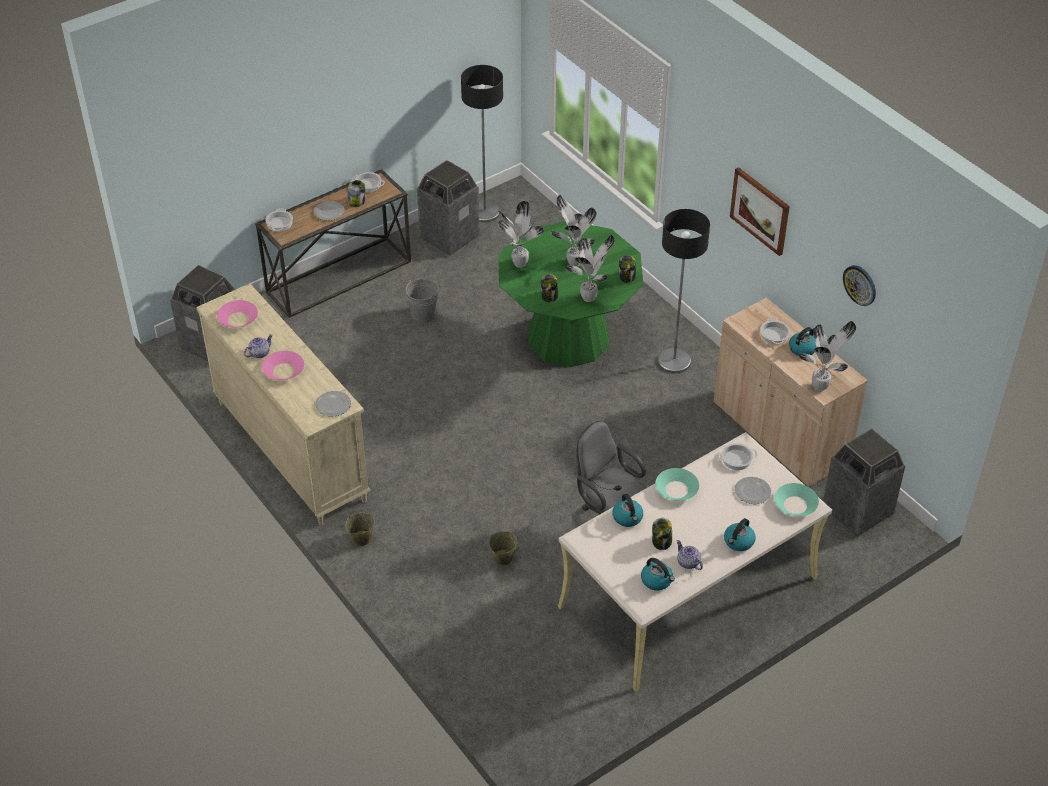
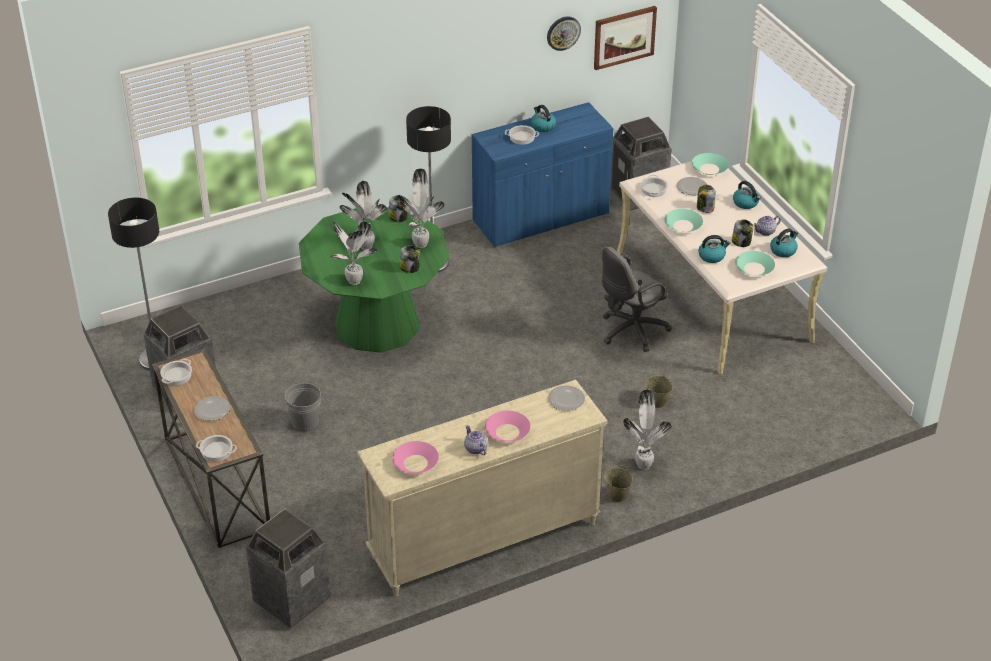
camera: 80 degrees left, 5 degrees down
(356, 202) = (203, 387): jar -> jar (705, 208)
(615, 556) = (754, 269): none -> turquoise bowl
(760, 210) = (446, 65): picture -> picture (624, 37)
(780, 433) = (541, 218): beige cabinet -> blue cabinet
(821, 386) = (591, 125): potted plant -> potted plant (643, 464)

